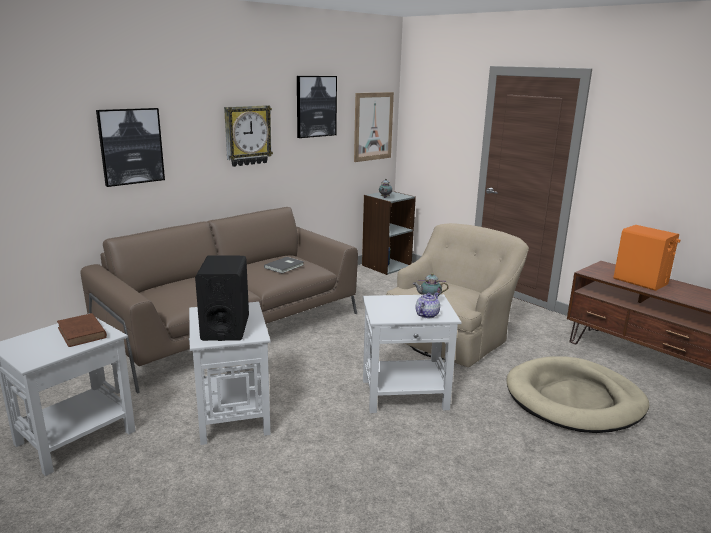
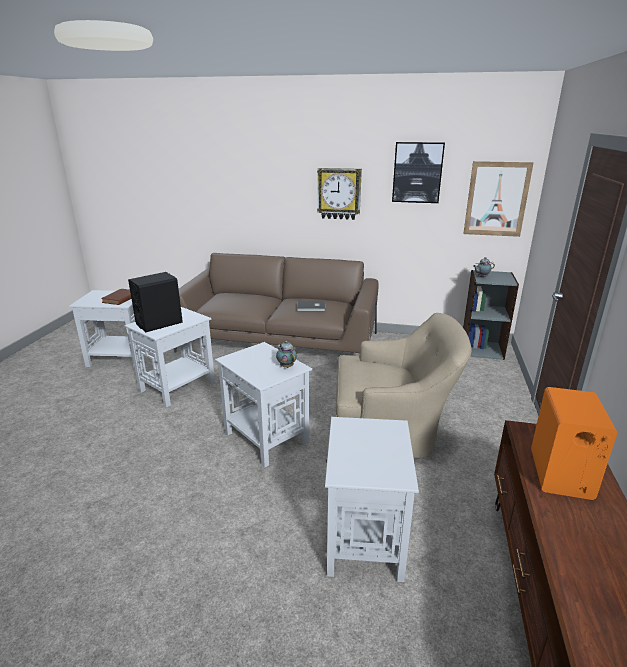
camera: 55 degrees right, 5 degrees up
(131, 146) = (243, 192): picture -> none
(426, 315) = (255, 373): teapot -> none
(574, 399) = (364, 540): beige dog bed -> white side table

